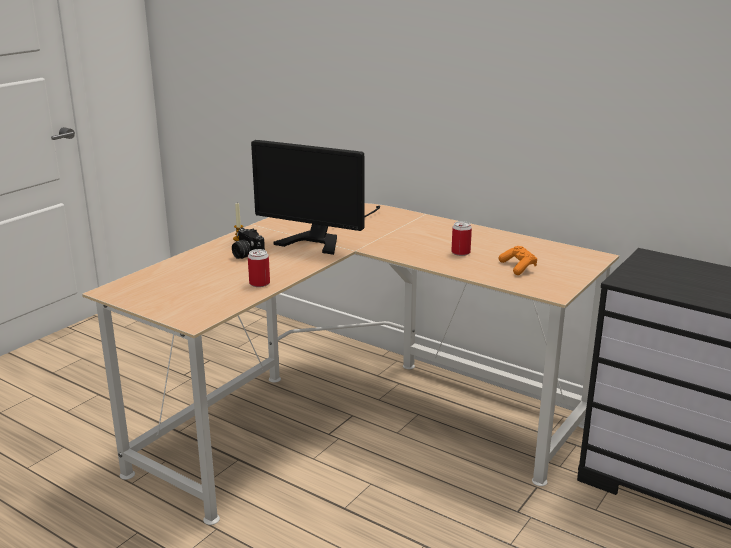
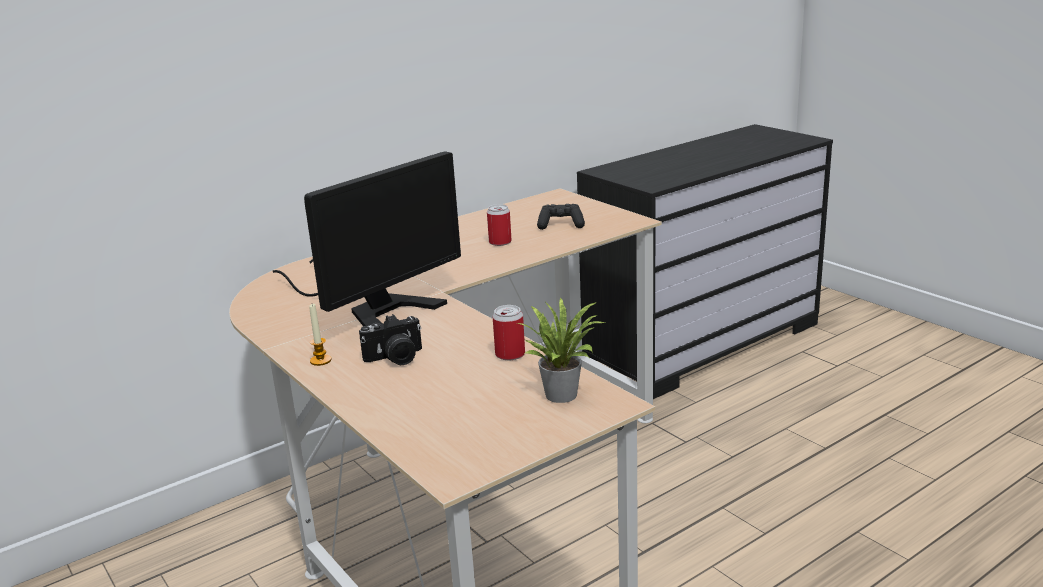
camera: 70 degrees left, 0 degrees up
(207, 305) = (562, 393): none -> potted plant
(518, 267) = (561, 225): orange game controller -> black game controller

